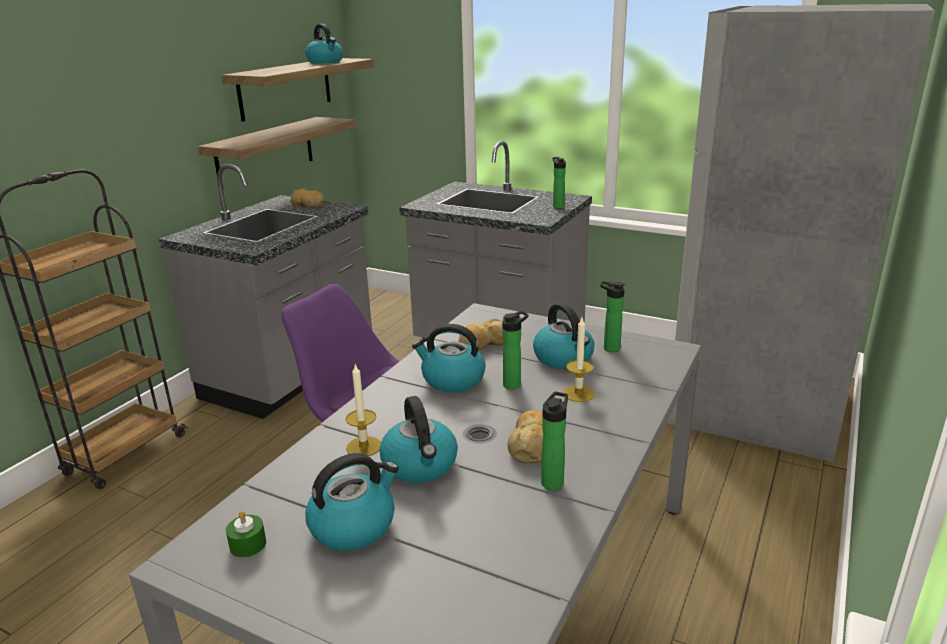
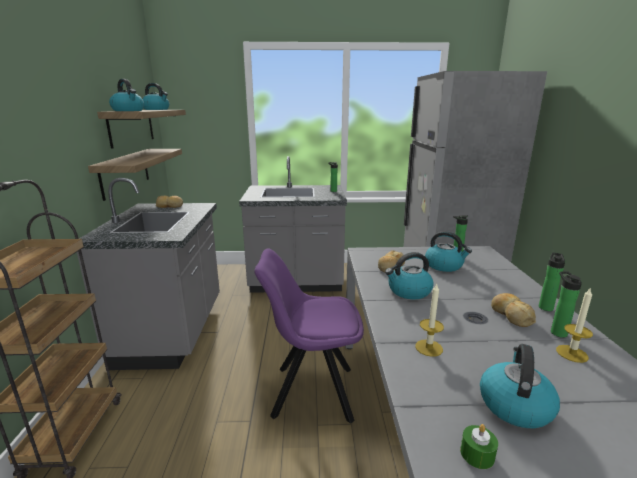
camera: 30 degrees left, 5 degrees down
(420, 465) = (480, 347): kettle -> kettle (128, 111)
(514, 384) = (444, 285): bottle -> bottle (545, 307)
(578, 393) = (483, 281): candle -> candle (572, 353)

